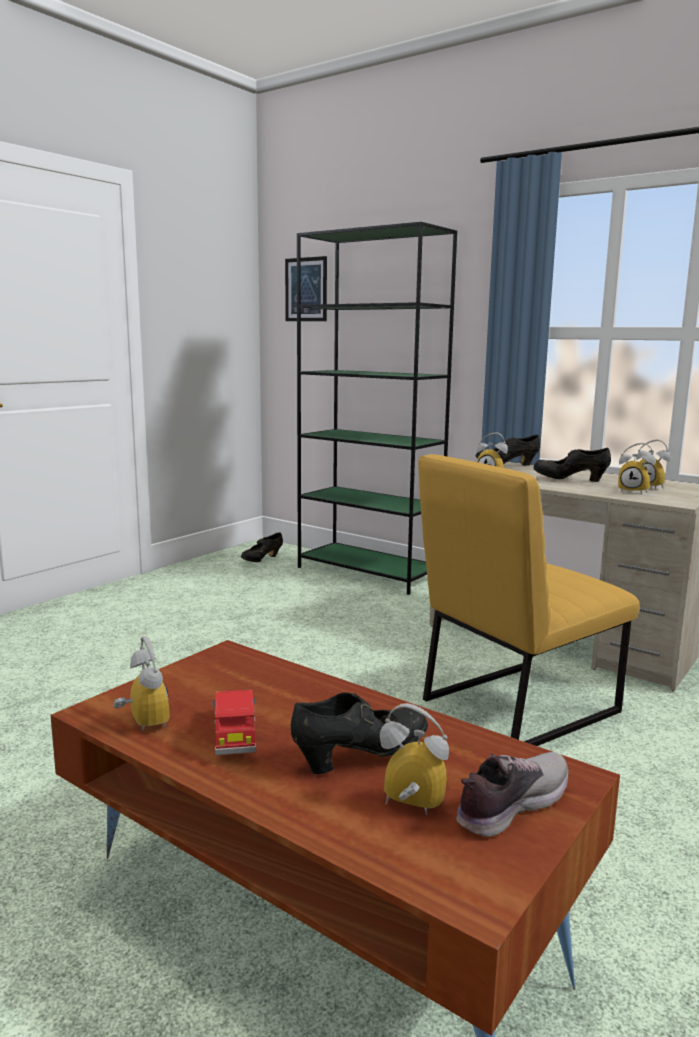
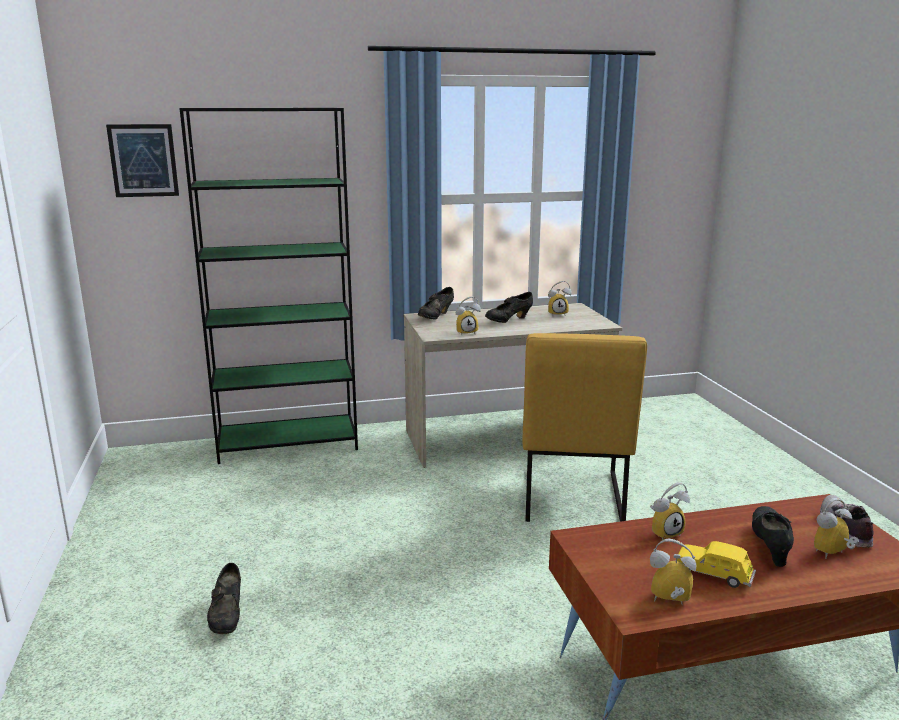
camera: 50 degrees left, 5 degrees up
(235, 735) = (713, 575): red toy car -> yellow toy car
(262, 560) = (166, 471): black shoe -> black shoe (227, 617)
(634, 491) = (563, 321): alarm clock -> alarm clock (664, 532)

